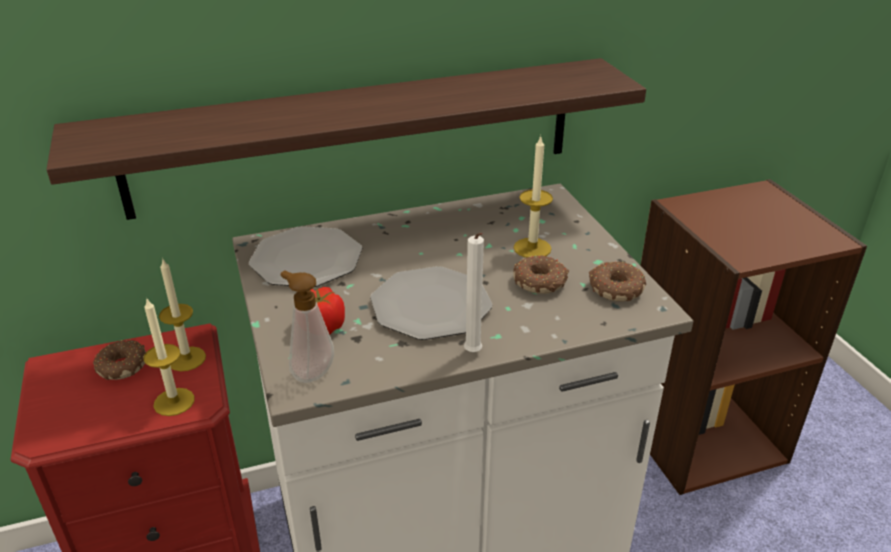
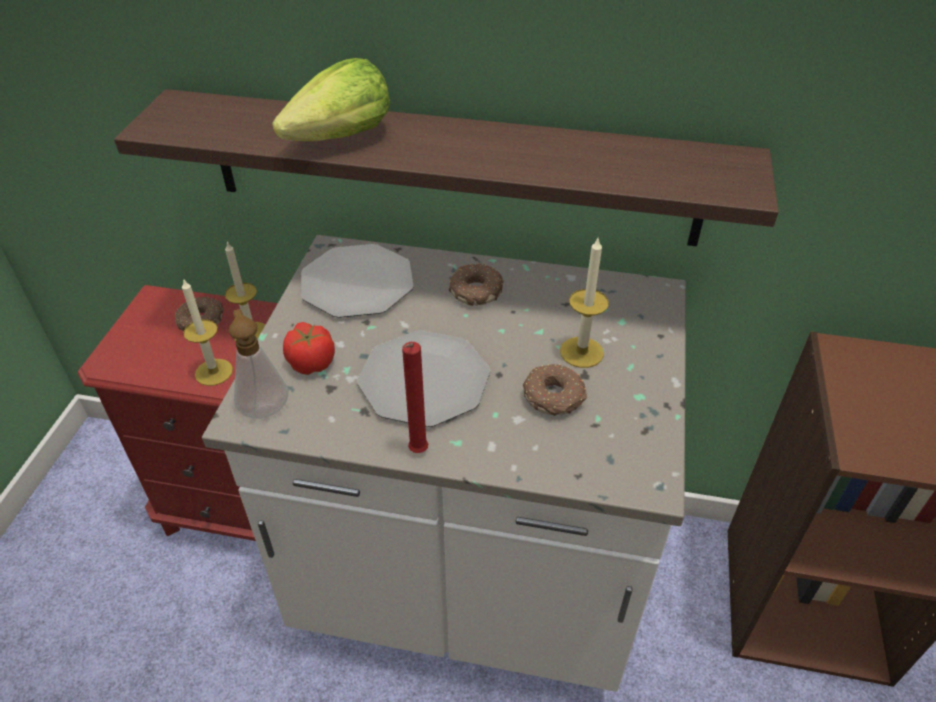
camera: 30 degrees right, 10 degrees up
(277, 119) = (341, 138): none -> lettuce
(473, 354) = (417, 453): white candle -> red candle
(615, 288) = (628, 438): donut -> donut (475, 290)

